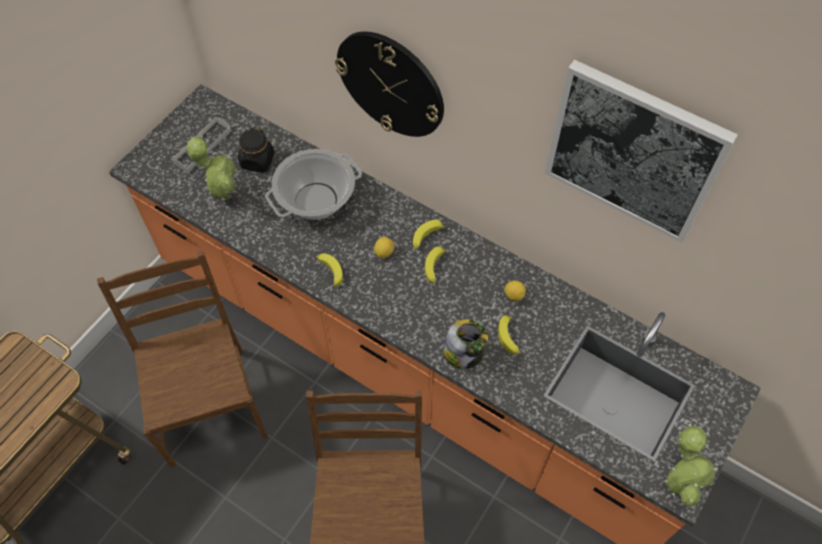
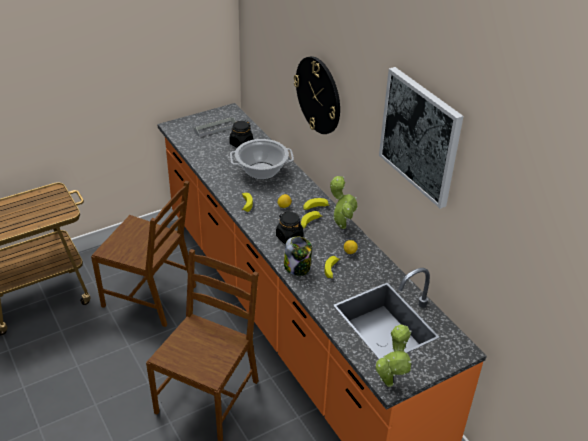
camera: 25 degrees right, 20 degrees down
(208, 404) = (151, 295): brown chair -> brown chair turned 105 degrees clockwise
(223, 194) = (211, 152): potted plant -> potted plant (341, 225)
(423, 305) = (289, 237): none -> black jar

